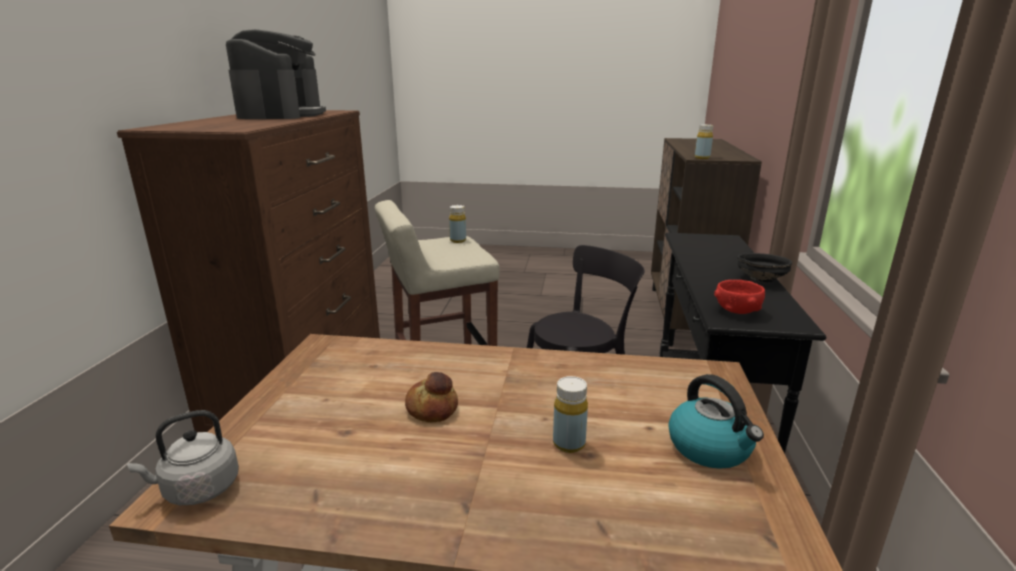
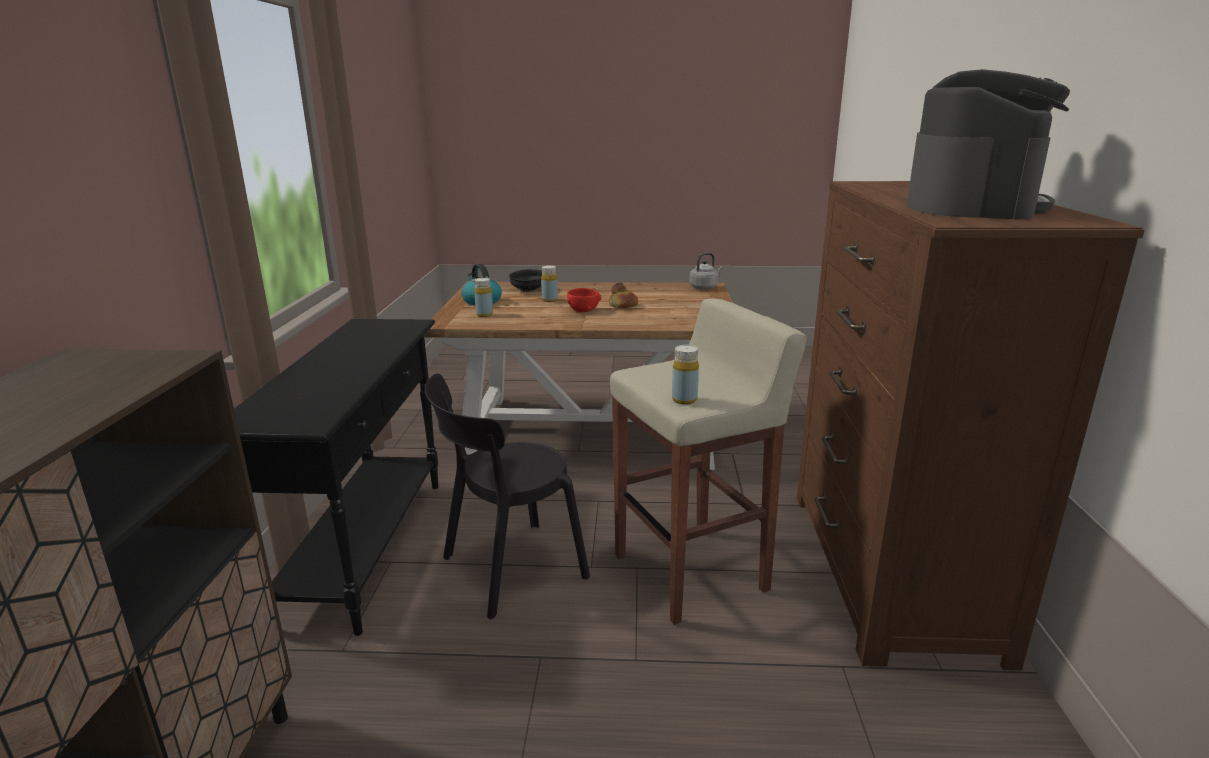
camera: 175 degrees right, 0 degrees up
(282, 114) = (973, 206): coffee machine -> coffee machine turned 150 degrees counterclockwise
(702, 158) = (166, 358): yellow bottle -> yellow bottle (484, 315)
(737, 311) = (394, 328): red bowl -> red bowl (583, 310)
(761, 279) = (320, 355): black bowl -> black bowl (528, 290)

